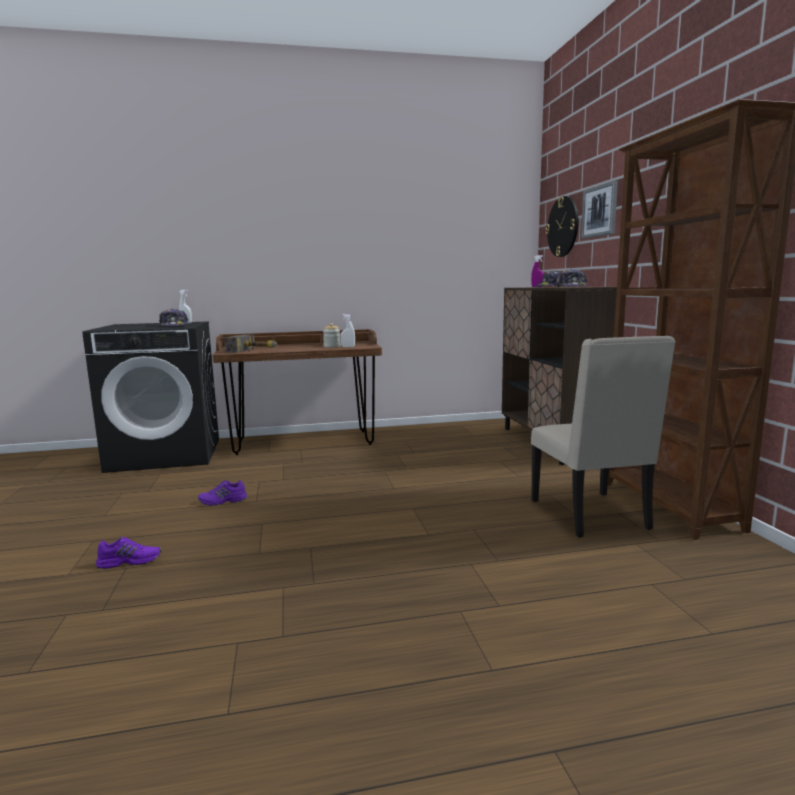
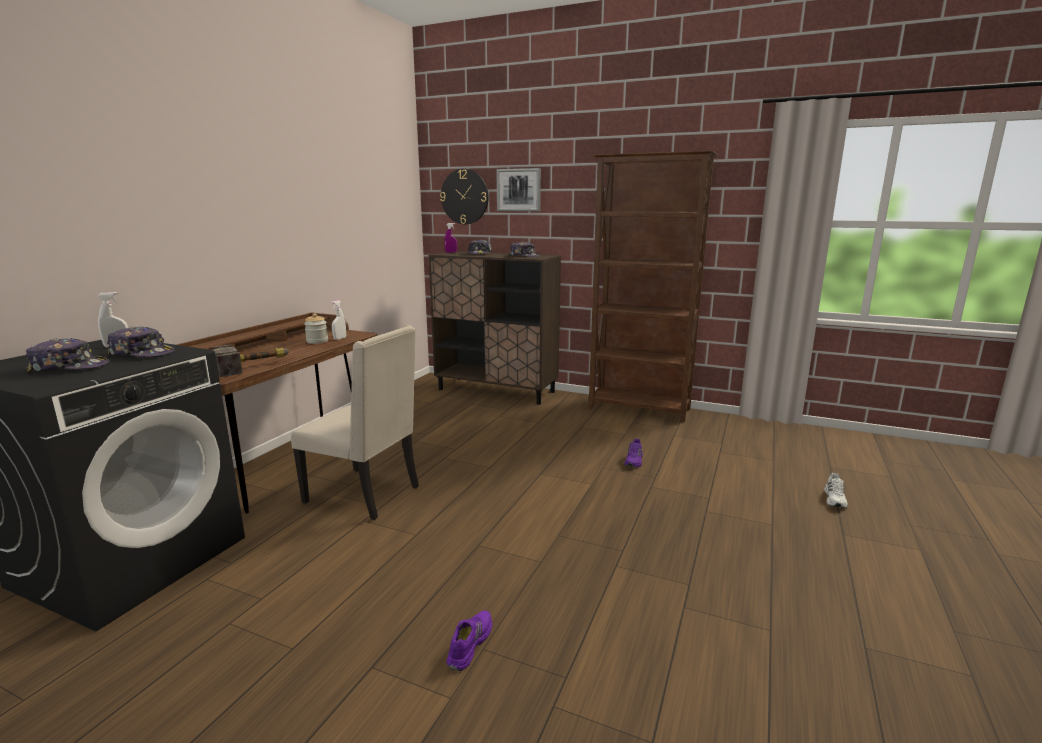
camera: 55 degrees left, 5 degrees up
(137, 326) = (70, 367): none -> cap
(223, 501) = (386, 553): purple shoe -> purple shoe (634, 461)
(592, 515) = (627, 430): beige chair -> beige chair (365, 494)
(676, 724) = (835, 499): none -> white shoe

